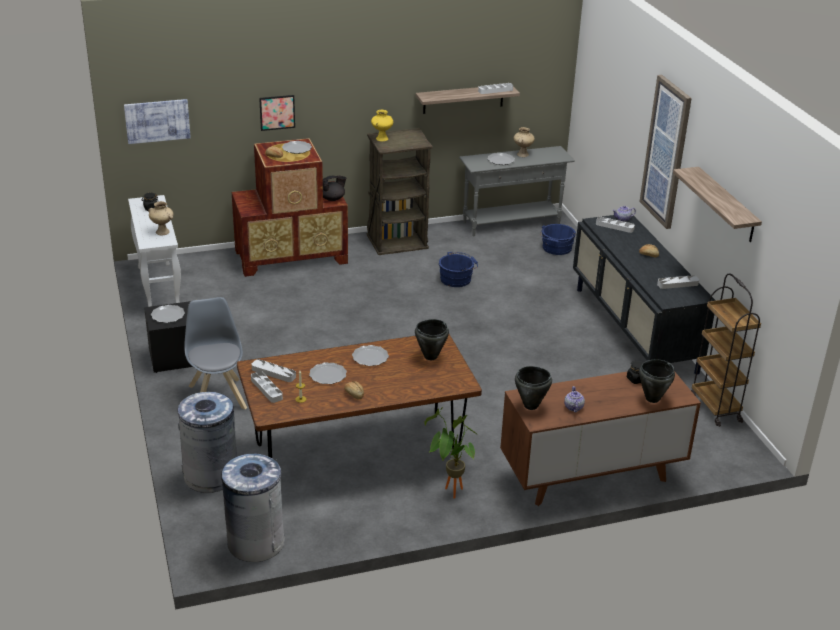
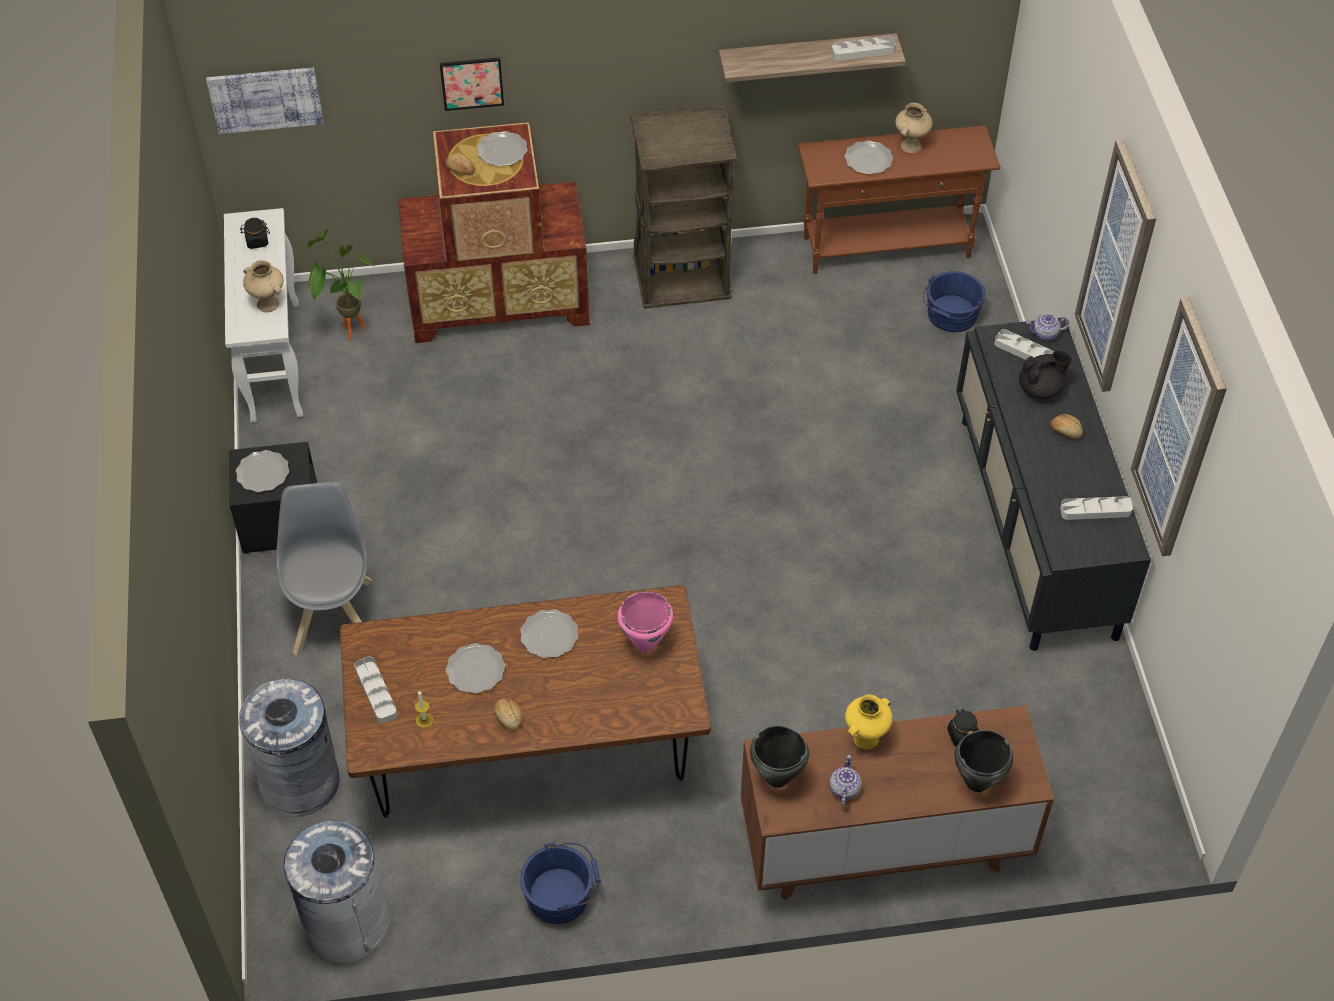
camera: 10 degrees right, 20 degrees up
(273, 373) = (393, 657): grey tray -> none
(333, 199) = (564, 230): black teapot -> black teapot (1041, 389)
(382, 138) = (653, 131): yellow vase -> yellow vase (866, 737)
(430, 356) = (644, 643): black cooking pot -> pink cooking pot
(449, 492) = (653, 857): potted plant -> potted plant (347, 332)
(457, 279) = (765, 378): blue bucket -> blue bucket (562, 894)
(512, 224) = (887, 248): grey console table -> brown console table
(715, 408) = (1124, 720): brown cart -> none
(726, 205) = (1179, 430): shelf -> picture

